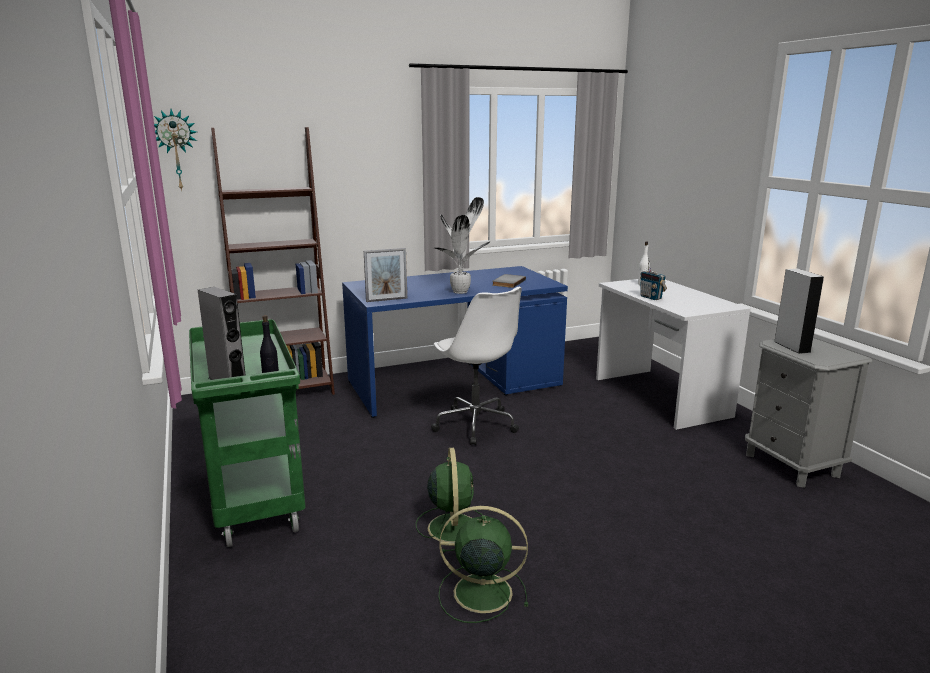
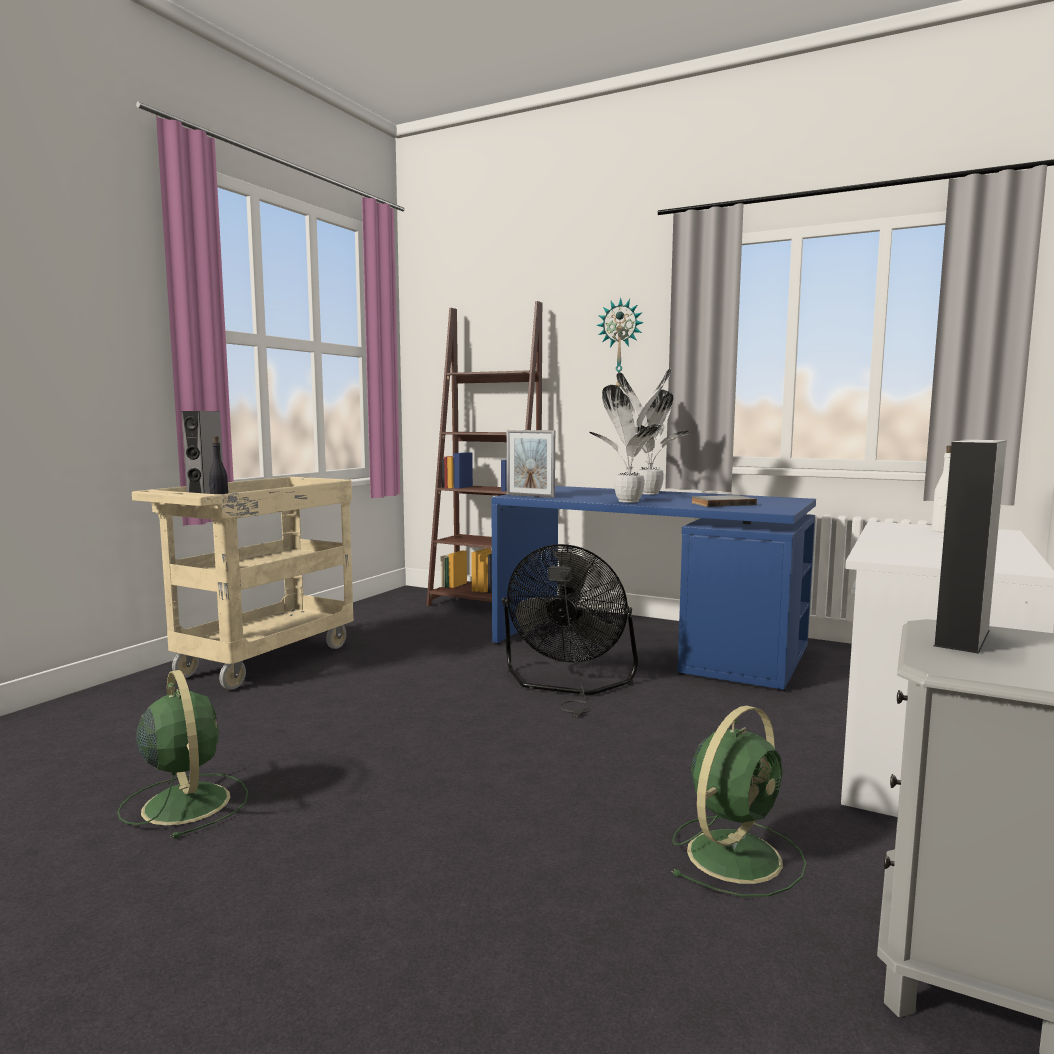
camera: 50 degrees right, 10 degrees down
(176, 150) = (429, 334): wall clock -> wall clock (620, 345)
(256, 505) = (260, 663): green cart -> beige cart
(434, 280) = (646, 493): none -> potted plant
(452, 526) = (314, 746): green fan -> green fan (736, 854)
(477, 426) = (566, 686): white office chair -> black fan
(651, 297) = (885, 540): radio -> none

